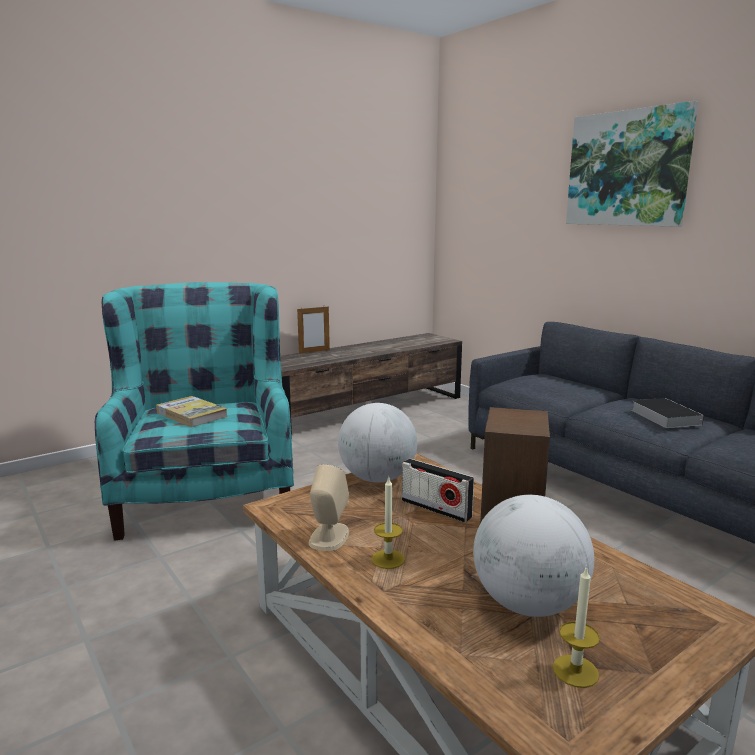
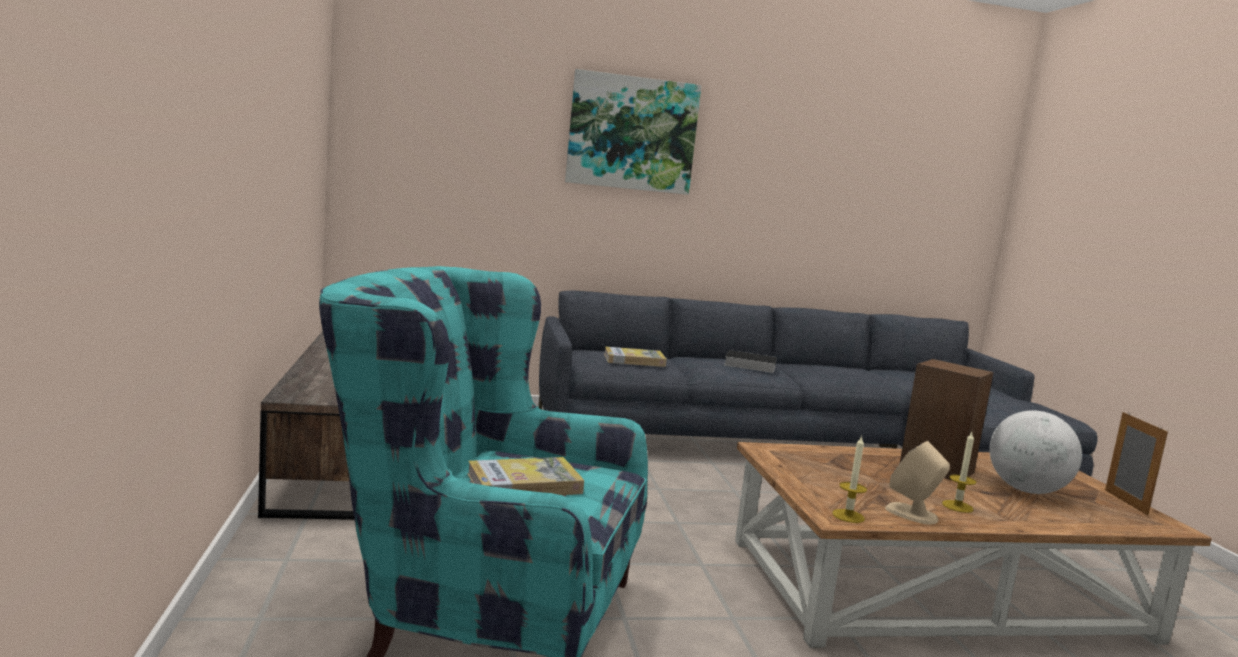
camera: 65 degrees left, 5 degrees down
(314, 351) = (297, 372): picture frame -> picture frame (1125, 502)
(377, 478) = (792, 468): globe -> none
(436, 509) = (870, 470): radio -> none
(549, 387) = (634, 360): none -> book
(575, 671) = (1100, 503): candle -> candle (848, 516)

